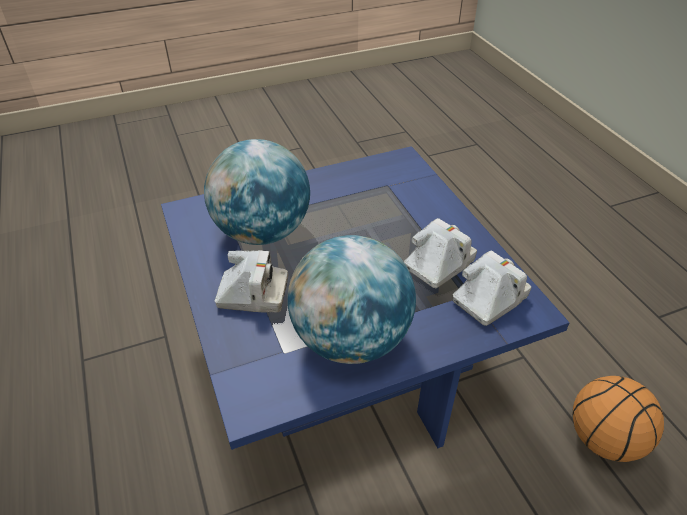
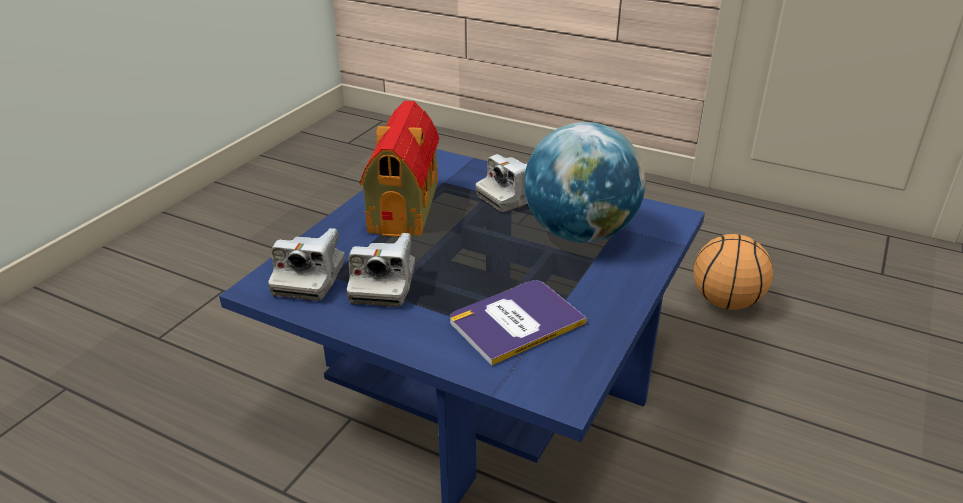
camera: 140 degrees right, 10 degrees down
(350, 339) = (405, 206): globe -> toy house
(382, 199) = (516, 321): none -> book
(604, 438) = (164, 454): basketball -> basketball (726, 302)

